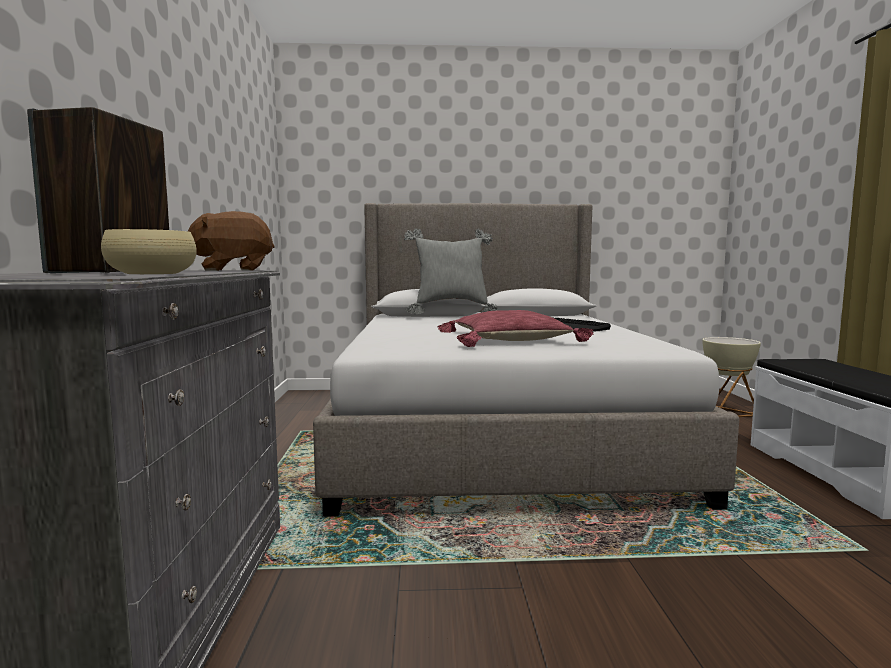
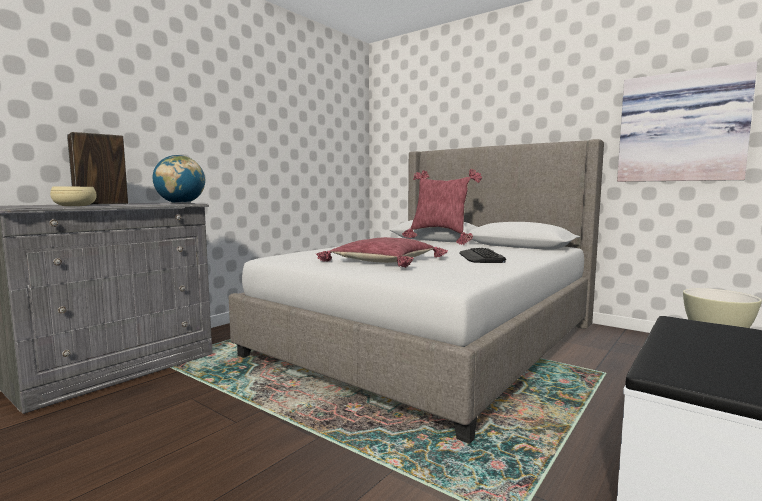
camera: 40 degrees right, 0 degrees up
(232, 270) = (181, 203): brown plush toy -> globe
(450, 317) = (440, 242): grey pillow -> red pillow
(645, 199) = (681, 127): none -> picture

